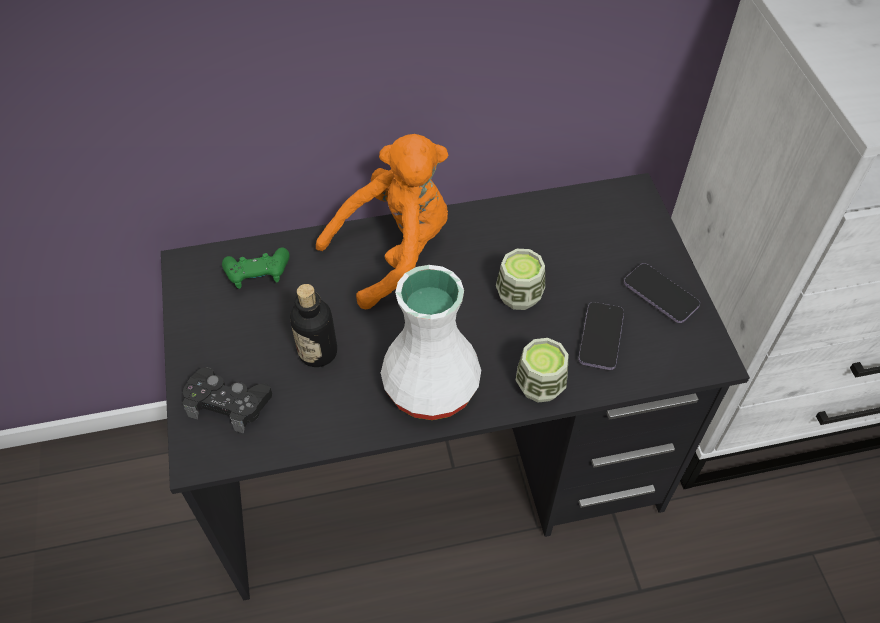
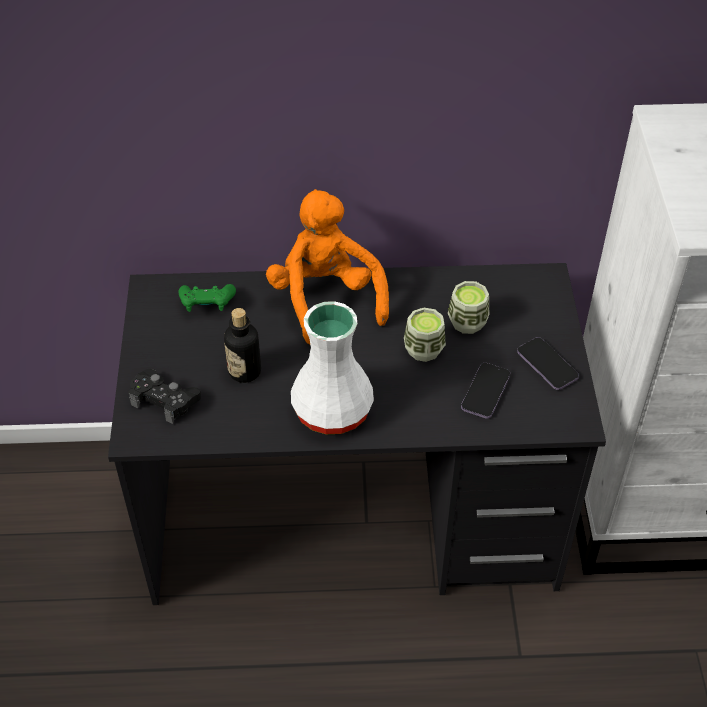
camera: 10 degrees right, 5 degrees down
(395, 251) = (326, 300): orange plush toy -> orange plush toy turned 90 degrees counterclockwise
(540, 385) = (423, 422): cup -> cup (467, 322)

